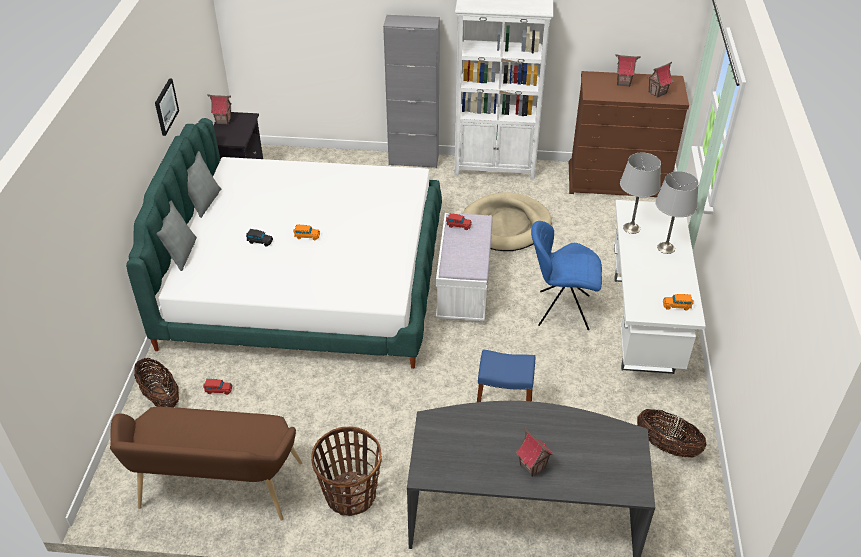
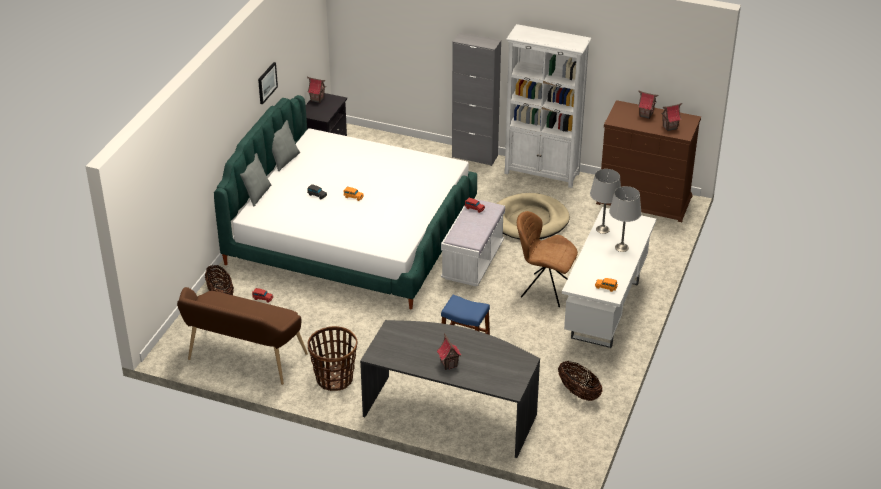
camera: 15 degrees right, 5 degrees down
(561, 310) = (544, 289): blue chair -> brown chair

